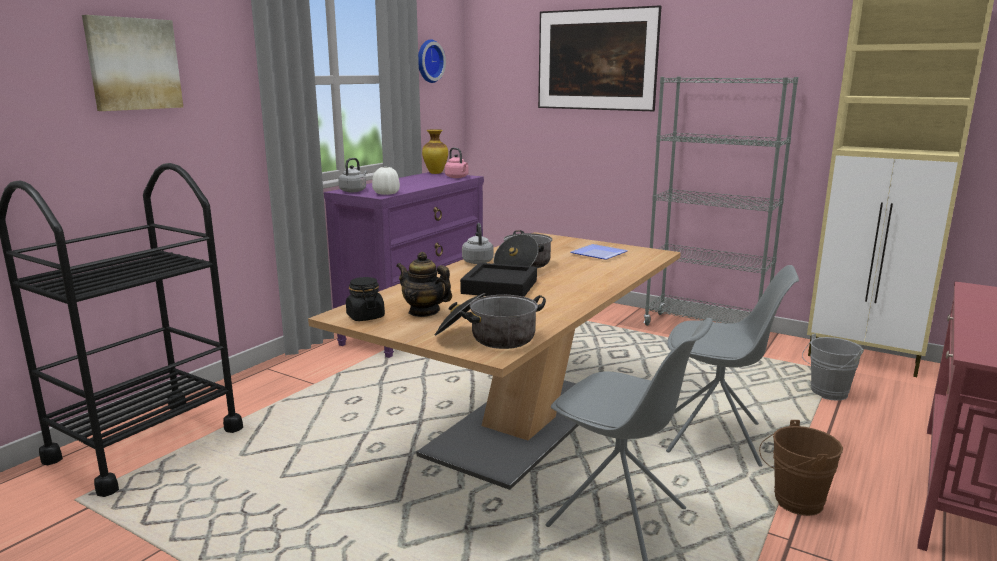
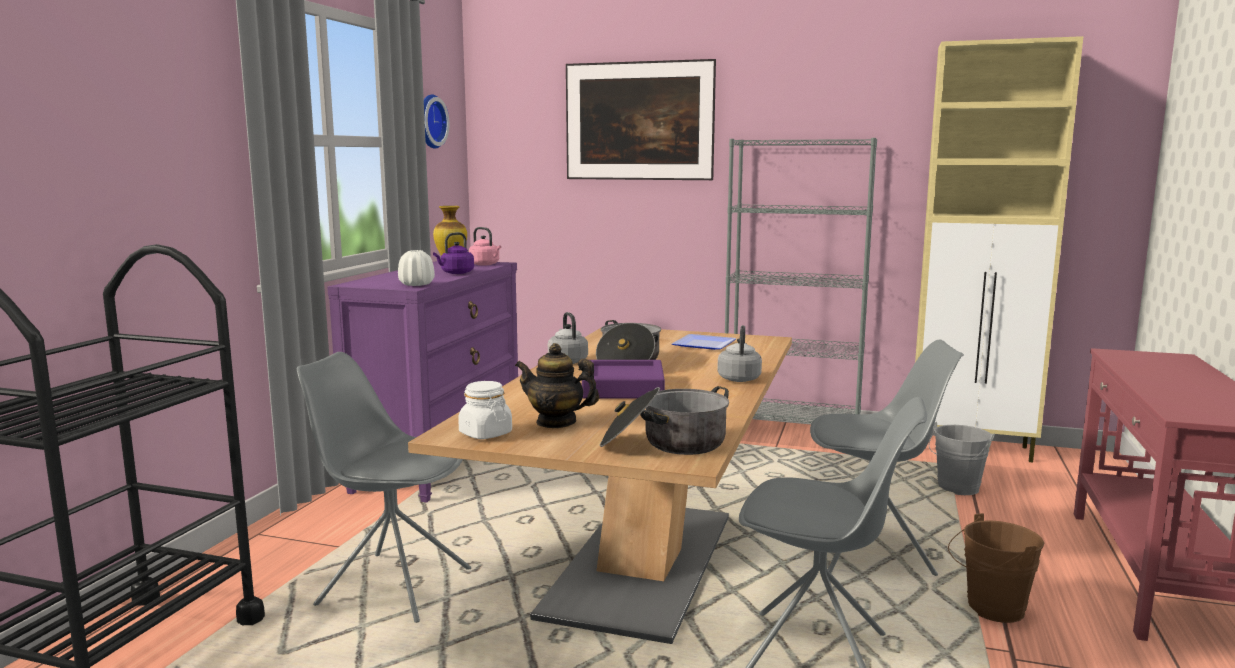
camera: 15 degrees left, 5 degrees down
(133, 64) = (86, 108): picture -> none
(335, 418) = (393, 586): none -> grey chair
(354, 191) = (368, 283): grey kettle -> grey kettle (739, 378)
(365, 316) = (485, 434): black jar -> white jar
(426, 184) = (456, 273): none -> purple kettle
(499, 287) = (623, 387): black tray -> purple tray

